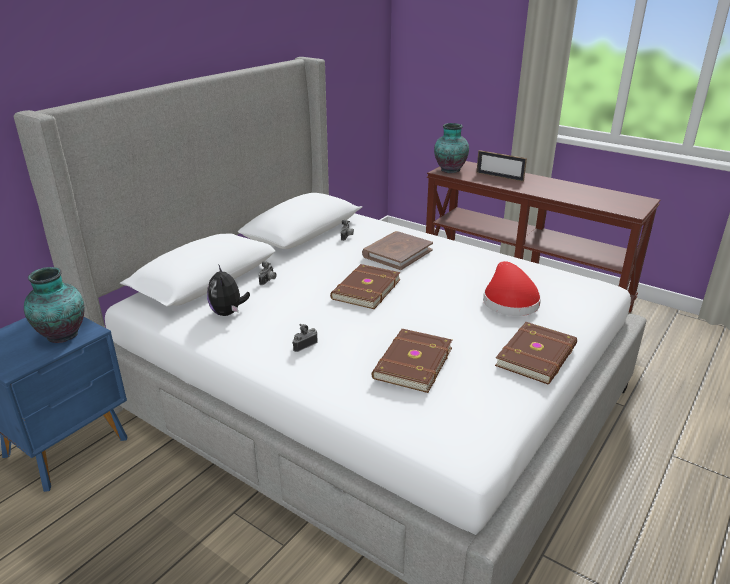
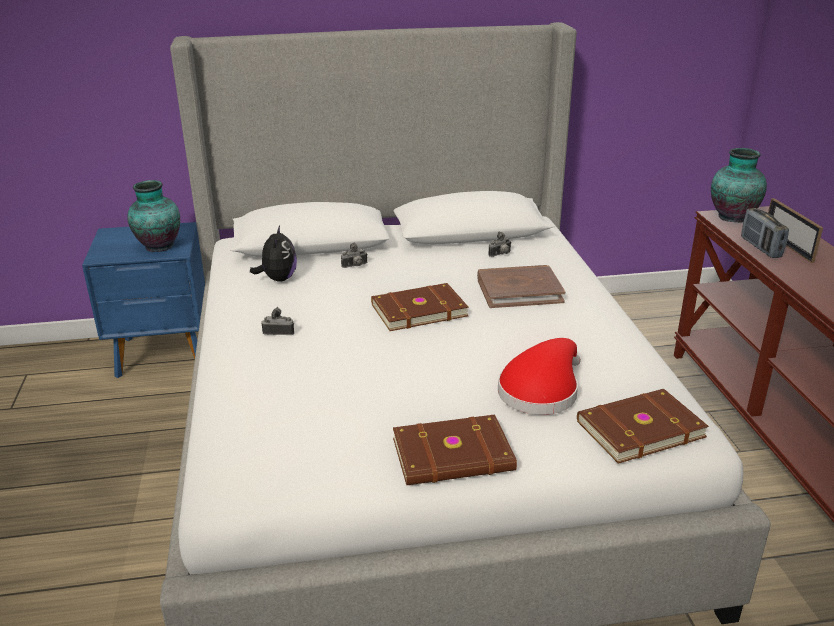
camera: 45 degrees right, 0 degrees up
(228, 313) = (278, 279): plush toy -> plush toy turned 150 degrees clockwise
(411, 363) = (323, 391): brown book -> brown book (638, 428)
(490, 181) = (760, 247): none -> radio

